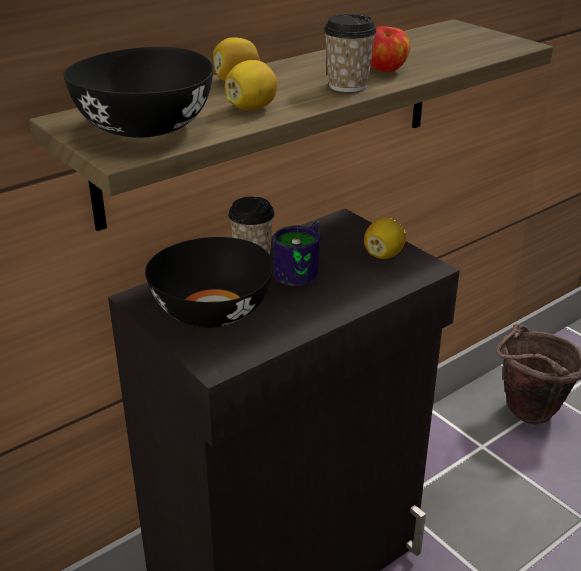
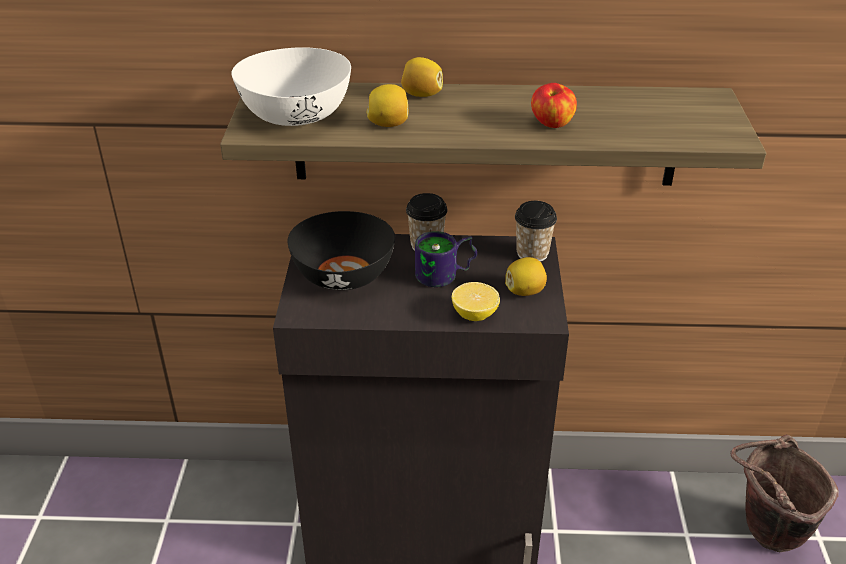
camera: 40 degrees right, 5 degrees up
(145, 128) = (295, 115): black bowl -> white bowl
(348, 85) = (493, 129): cup -> cup (532, 253)
(371, 289) = (474, 314): none -> lemon

